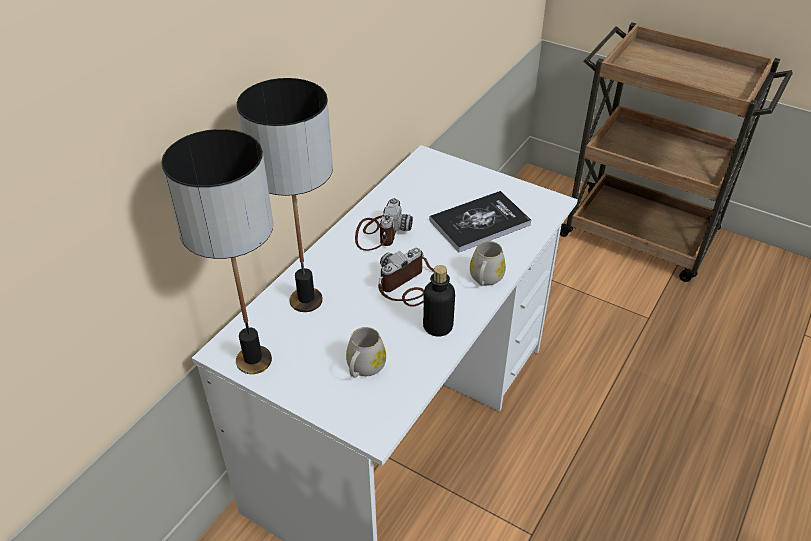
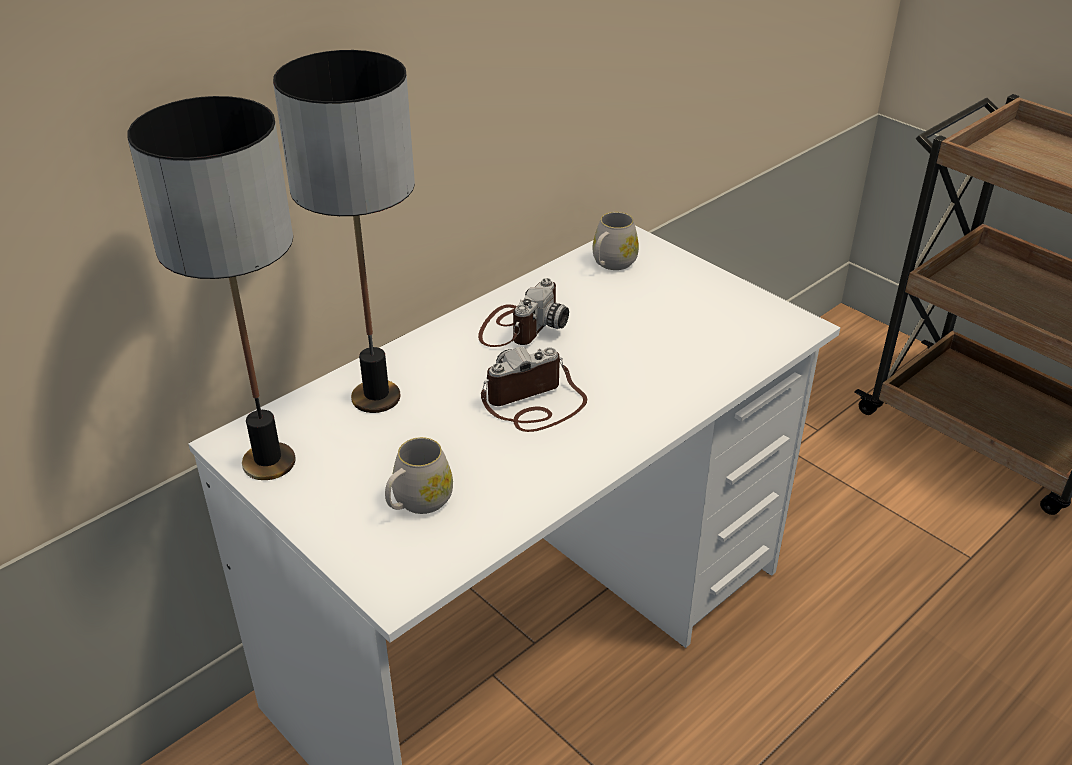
camera: 15 degrees right, 5 degrees down
(438, 326) = (551, 465): bottle -> none
(479, 222) = (673, 336): book -> none
(485, 279) = (649, 414): white mug -> white mug (611, 264)

